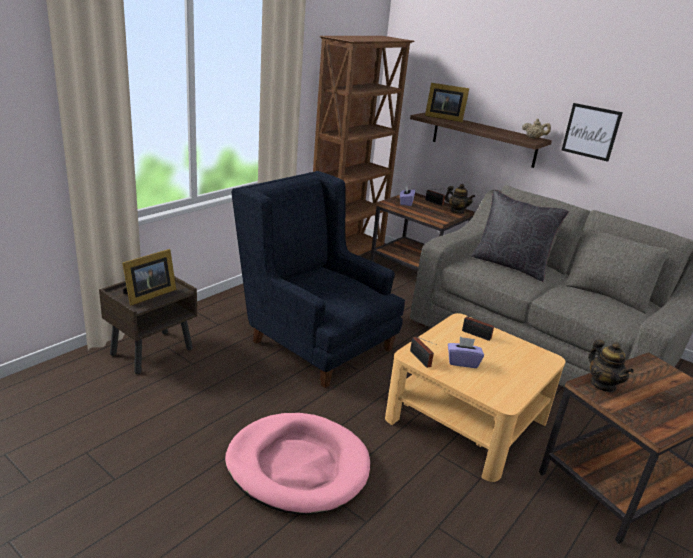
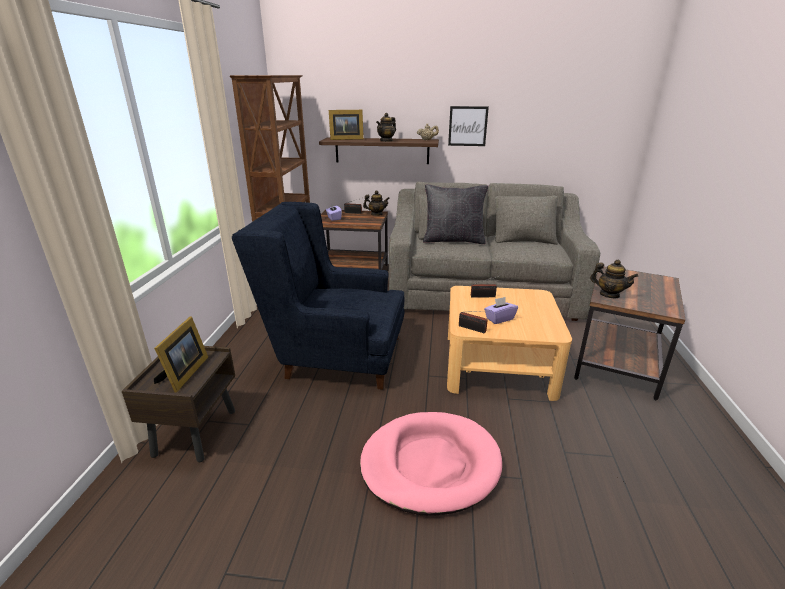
camera: 30 degrees left, 0 degrees up
(483, 129) = (386, 140): none -> teapot

